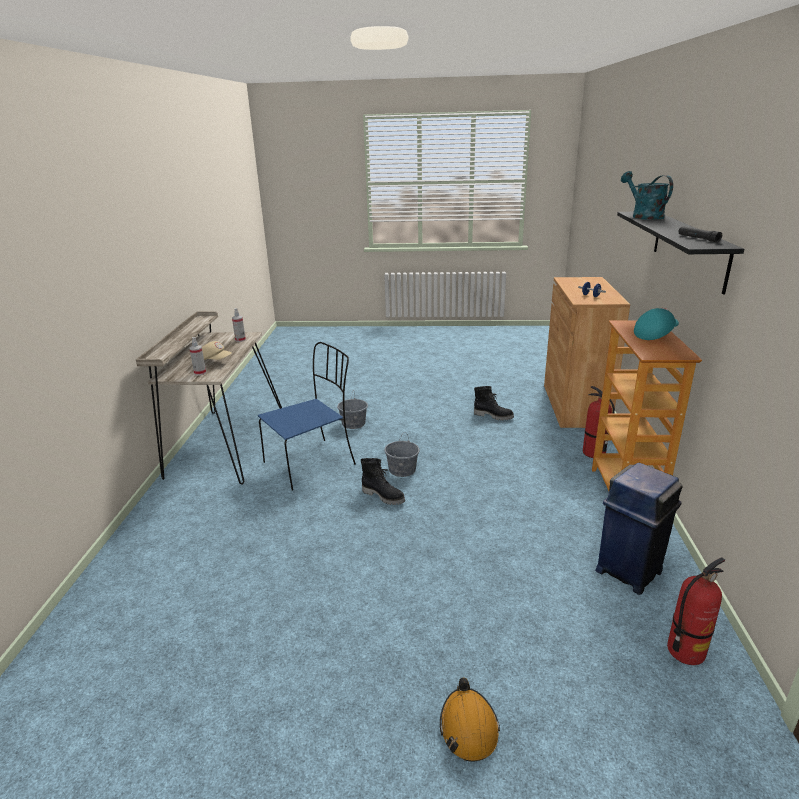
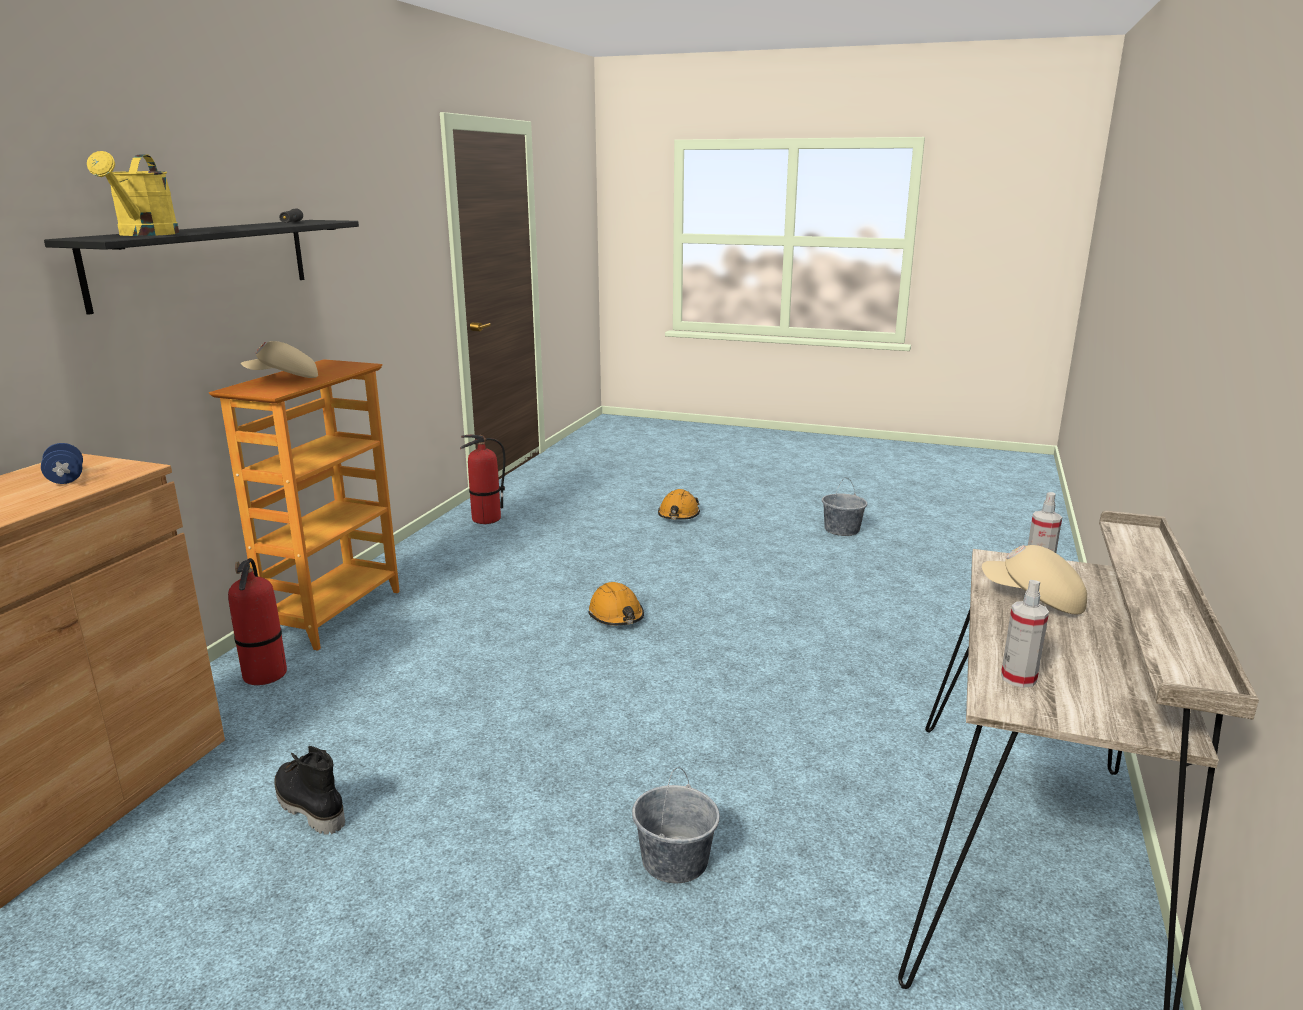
camera: 165 degrees left, 5 degrees down
(311, 463) = (793, 754): blue chair -> none
(384, 496) = (672, 667): black boot -> none
(402, 470) = (618, 706): grey bucket -> grey bucket (841, 530)
(440, 529) = (616, 616): none -> orange hard hat
(629, 571) = (453, 557): blue trash can -> none
(643, 216) = (145, 235): turquoise watering can -> yellow watering can
(654, 334) = (283, 379): turquoise cap -> beige cap

